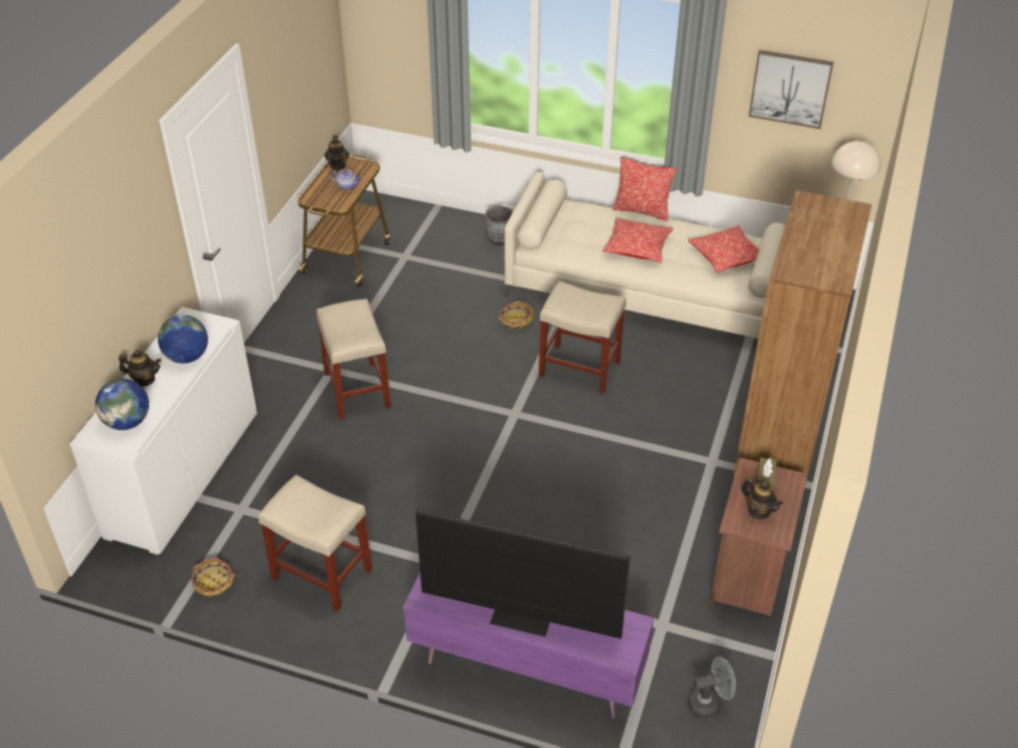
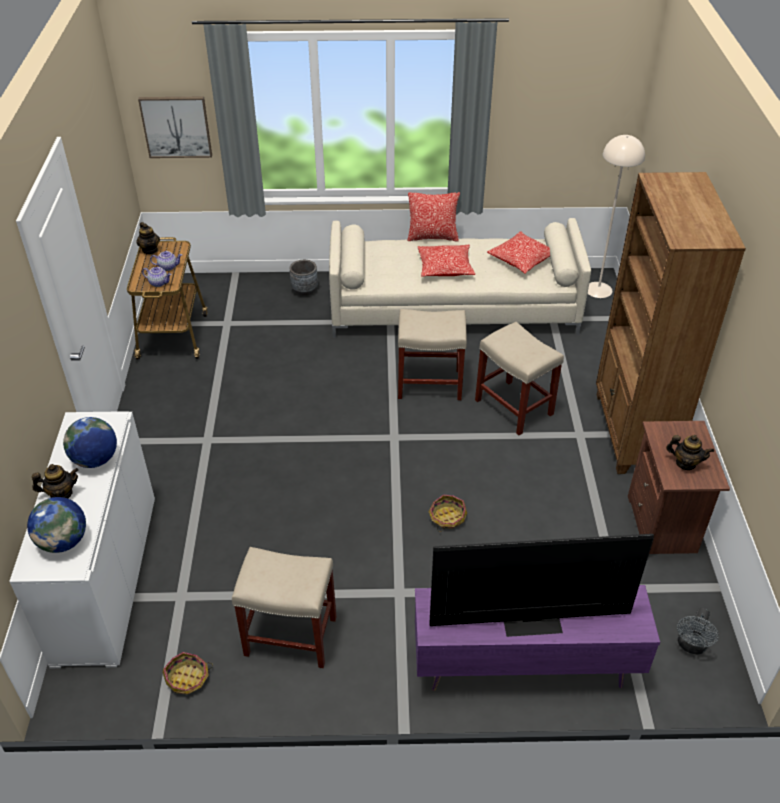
camera: 20 degrees left, 0 degrees up
(330, 200) = (159, 283): none -> teapot
(357, 391) = (241, 453): beige stool -> beige stool (515, 408)
(515, 321) = (353, 357): basket -> basket (447, 518)
(709, 703) = (691, 646): grey fan -> grey fan turned 150 degrees clockwise
(765, 479) = (674, 434): brown tissue box -> none
(790, 88) = (552, 101): picture -> picture (176, 126)

